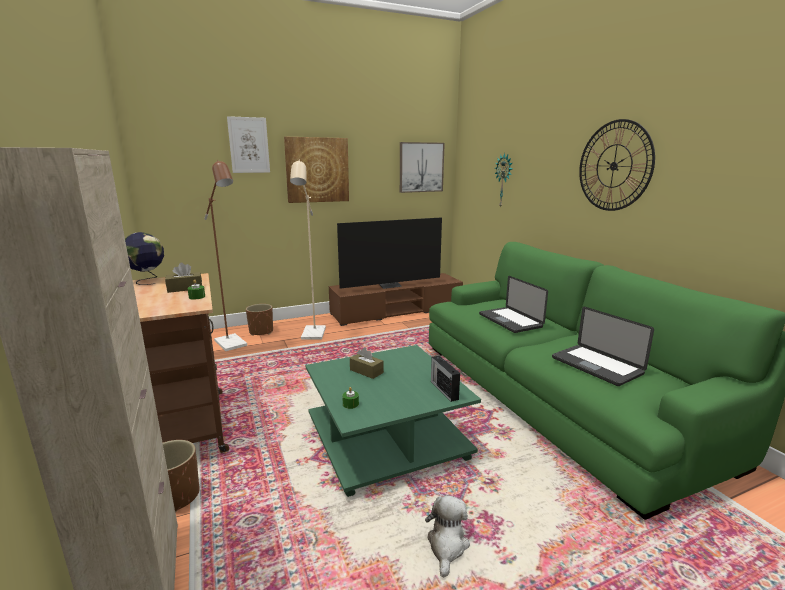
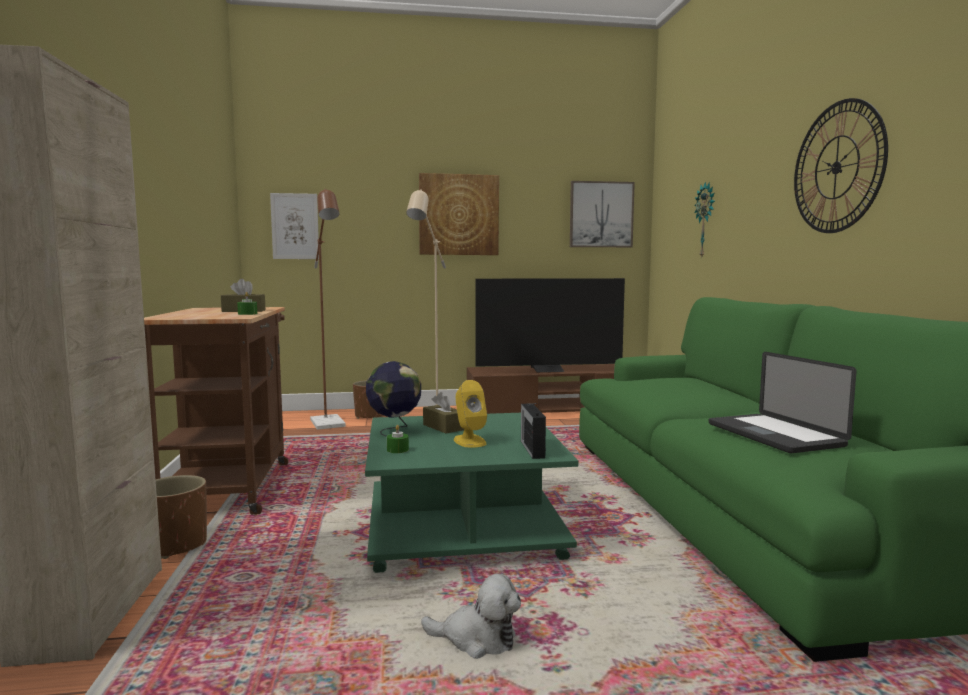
camera: 15 degrees right, 10 degrees down
(147, 281) = (213, 308): globe -> globe (394, 431)
(249, 145) = (376, 183): picture -> picture (295, 226)
(395, 386) = (469, 441): none -> yellow speaker
(447, 545) = (477, 640): plush toy -> plush toy turned 75 degrees clockwise
(510, 321) = (677, 392): laptop -> none

